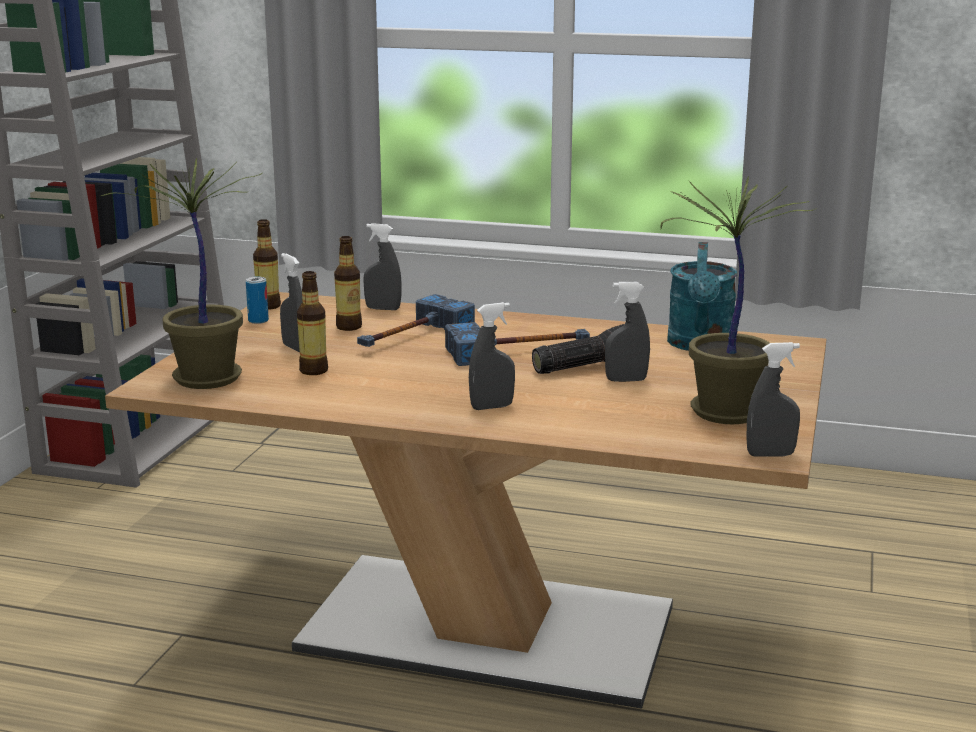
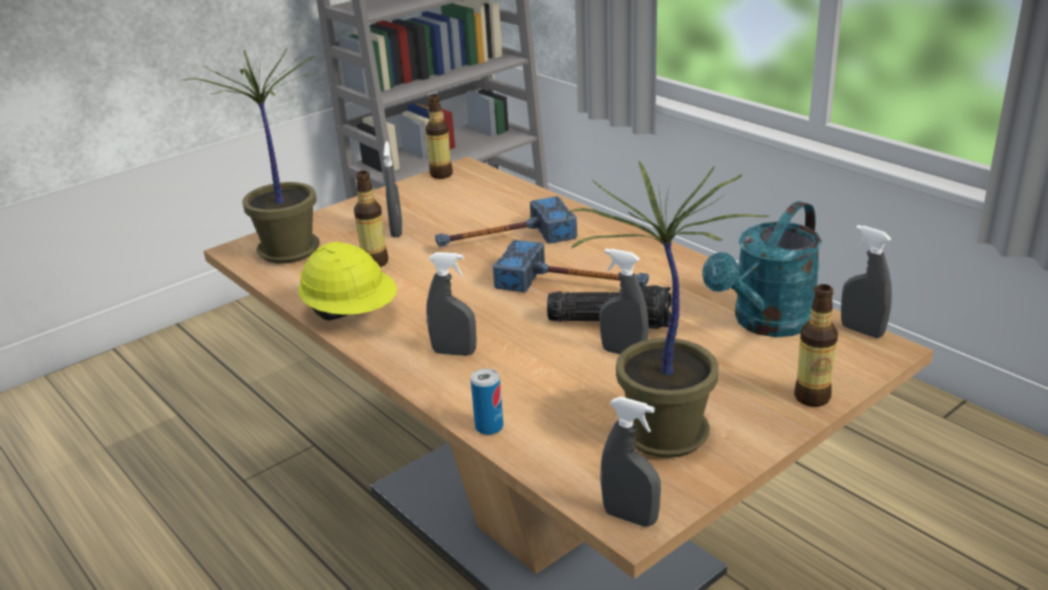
camera: 35 degrees right, 10 degrees up
(258, 321) = (411, 190): can -> can (489, 427)
(349, 327) = (470, 214): bottle -> bottle (812, 397)
(354, 404) = (351, 314): none -> yellow hard hat
(383, 308) = (527, 197): grey spray bottle -> grey spray bottle (861, 331)

